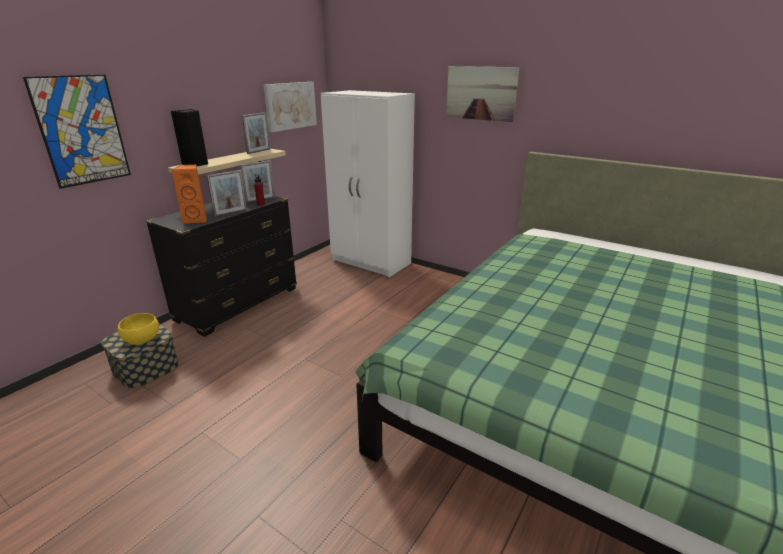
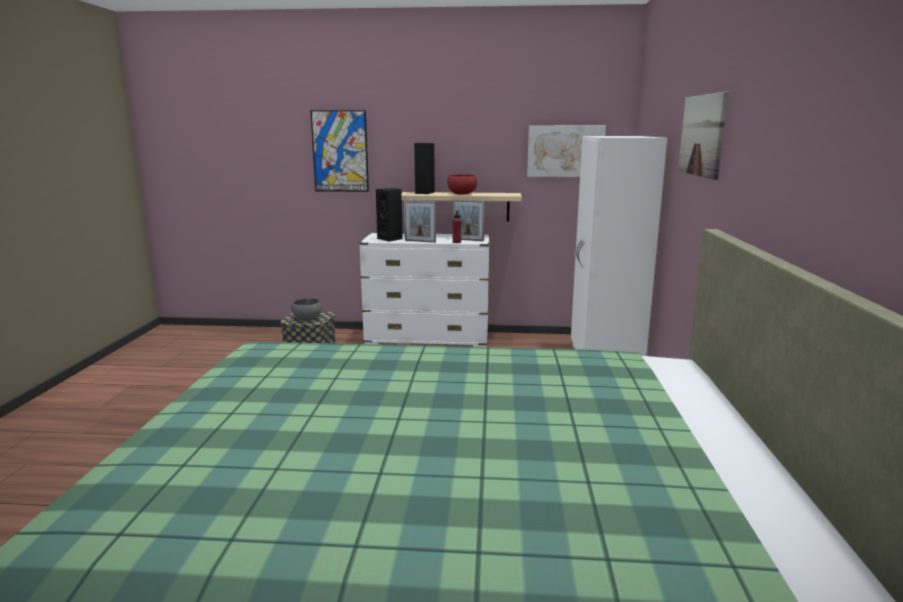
camera: 60 degrees right, 10 degrees down
(142, 339) = (307, 319): yellow bowl -> grey bowl
(196, 219) = (390, 239): orange speaker -> black speaker
(232, 157) = (462, 193): none -> red bowl
(238, 304) = (428, 340): black dresser -> white dresser
(259, 151) = (500, 193): picture frame -> none

